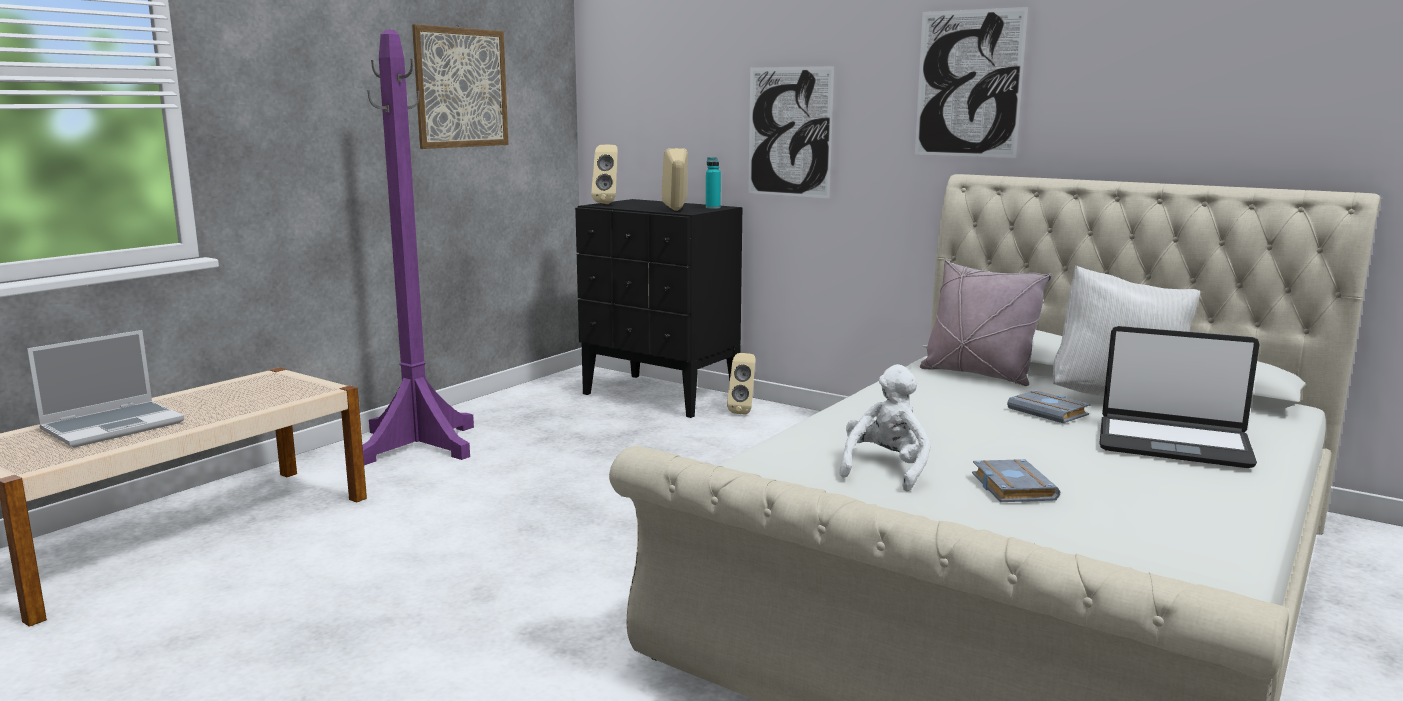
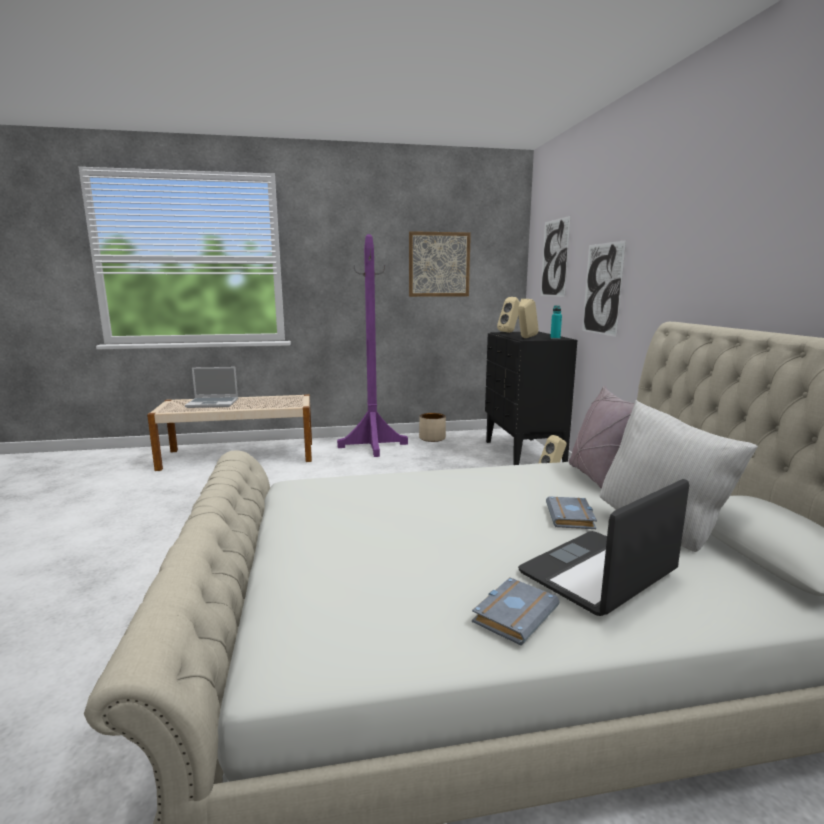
camera: 45 degrees right, 0 degrees up
(493, 409) = (432, 438): none -> beige planter
(886, 470) = (361, 509): white plush toy -> none
(968, 84) = (697, 247): picture -> picture (554, 258)
(1010, 487) = (392, 547): grey book -> grey book (513, 614)
(1173, 443) = (599, 574): laptop -> laptop turned 75 degrees clockwise

